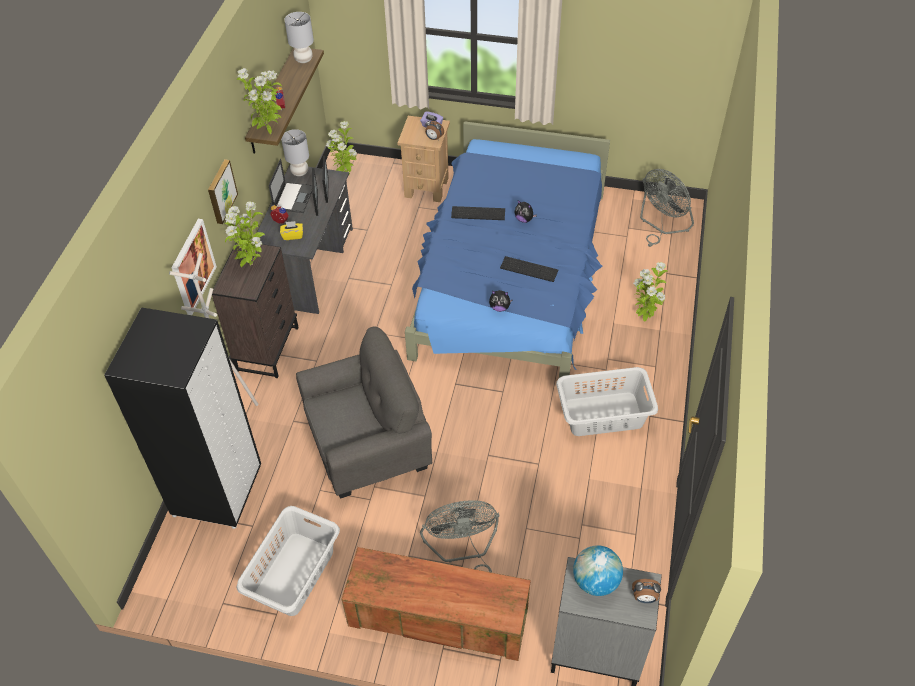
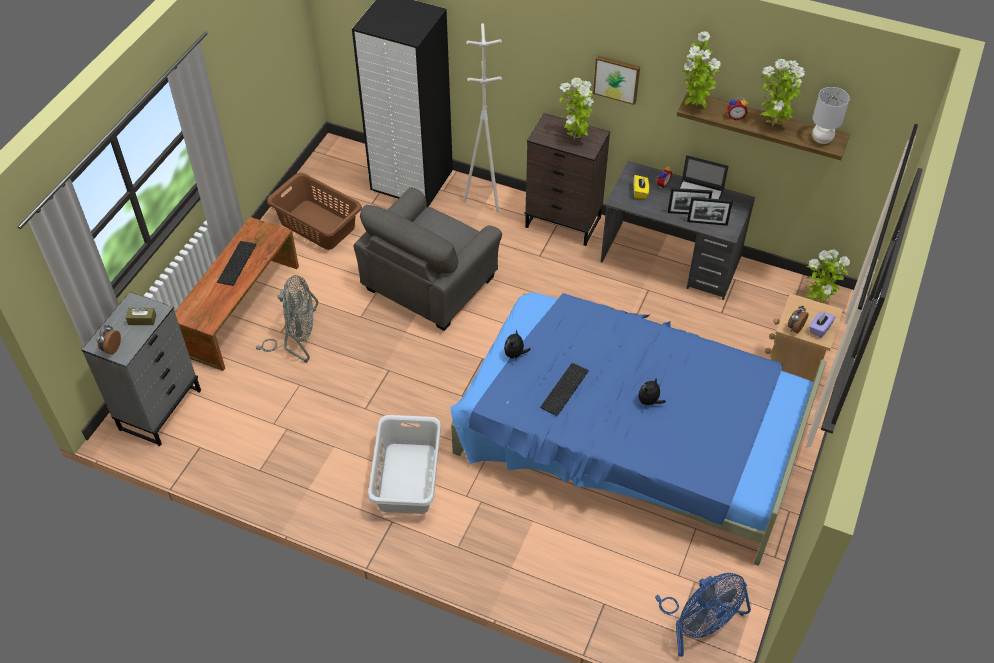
camera: 100 degrees right, 0 degrees up
(192, 266) = (538, 72): picture -> none
(293, 574) = (317, 224): grey laundry basket -> brown laundry basket
(299, 172) = (739, 203): grey table lamp -> none
(367, 443) = (430, 283): grey armchair -> grey armchair turned 45 degrees clockwise
(478, 213) = (666, 359): keyboard -> keyboard (237, 264)
(595, 581) = (142, 320): globe -> brown tissue box
(644, 317) = (535, 557): potted plant -> potted plant (773, 126)
(659, 223) = (698, 622): grey fan -> blue fan

